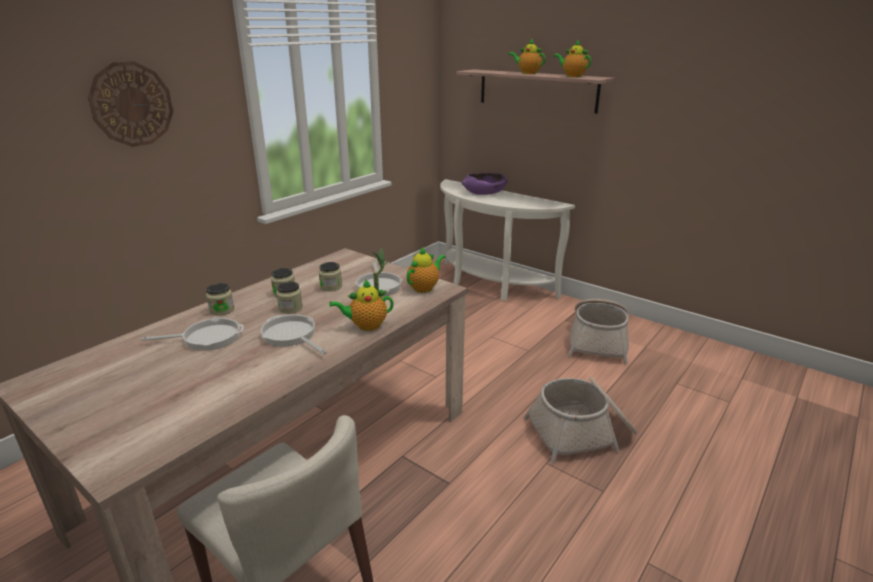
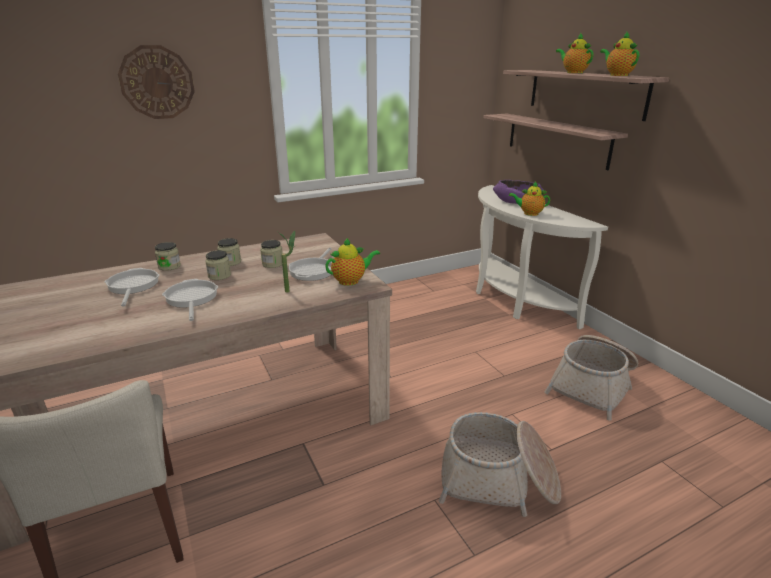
camera: 25 degrees right, 0 degrees up
(207, 338) = (133, 286): frying pan -> frying pan turned 120 degrees counterclockwise
(366, 326) = (259, 304): teapot -> teapot (529, 213)
(512, 132) = (556, 139): none -> shelf

